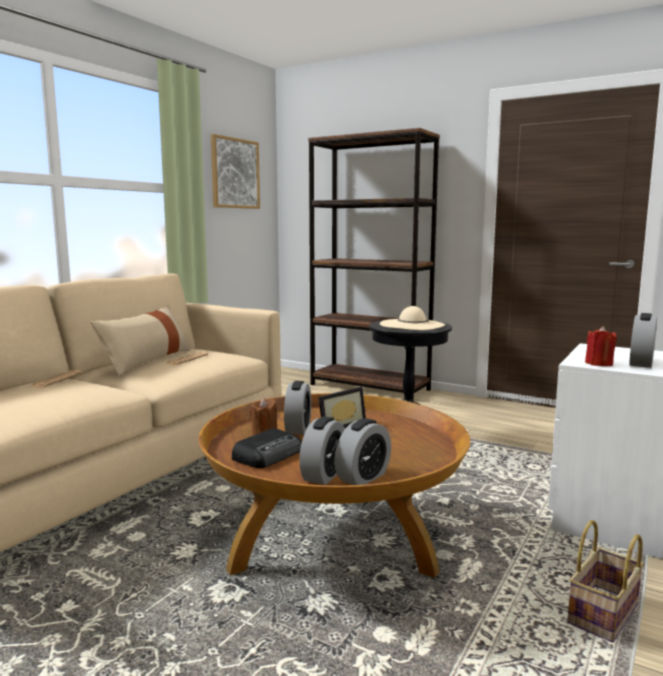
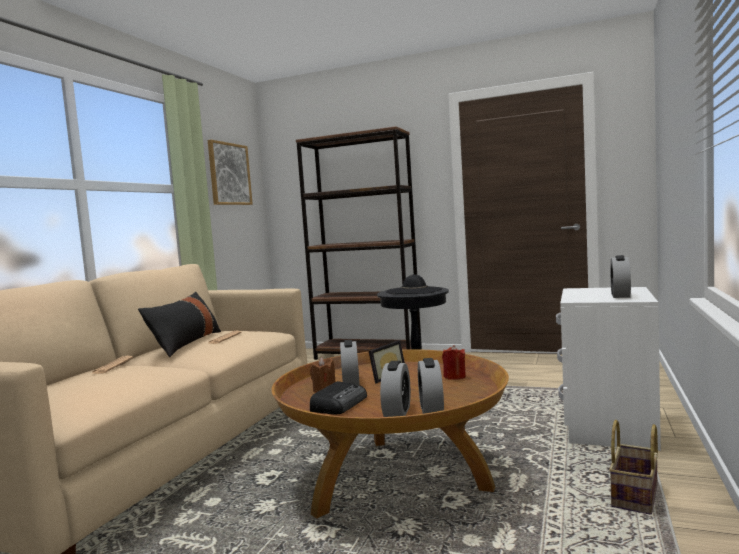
camera: 10 degrees left, 5 degrees down
(147, 361) = (186, 343): beige pillow -> black pillow
(363, 477) = (431, 409): alarm clock -> alarm clock turned 150 degrees clockwise
(412, 325) = (414, 291): beige hat -> black hat
(599, 364) = (590, 299): red candle -> red candle (454, 376)

